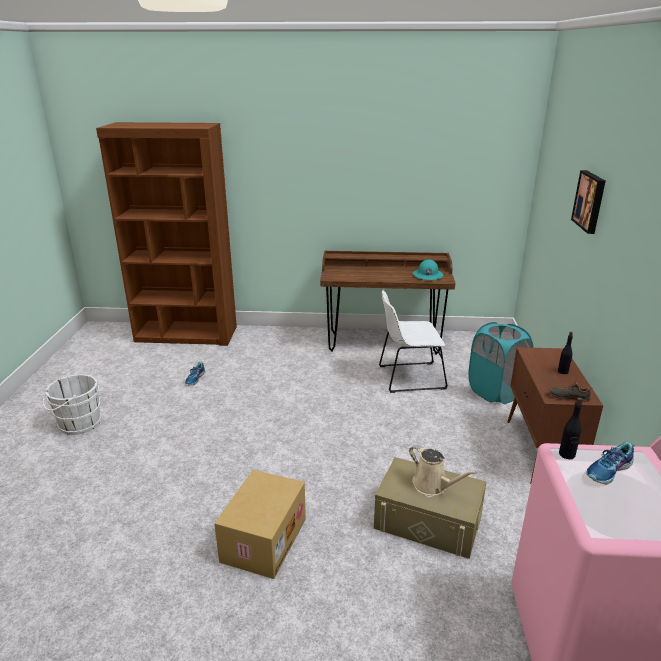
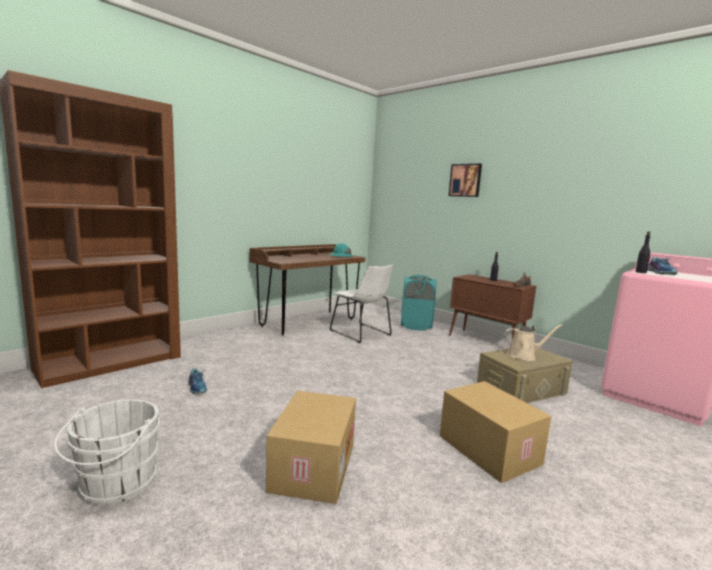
camera: 50 degrees left, 15 degrees down
(154, 471) = (312, 466): none -> cardboard box
(408, 377) = (362, 333): white chair -> white chair turned 75 degrees counterclockwise

